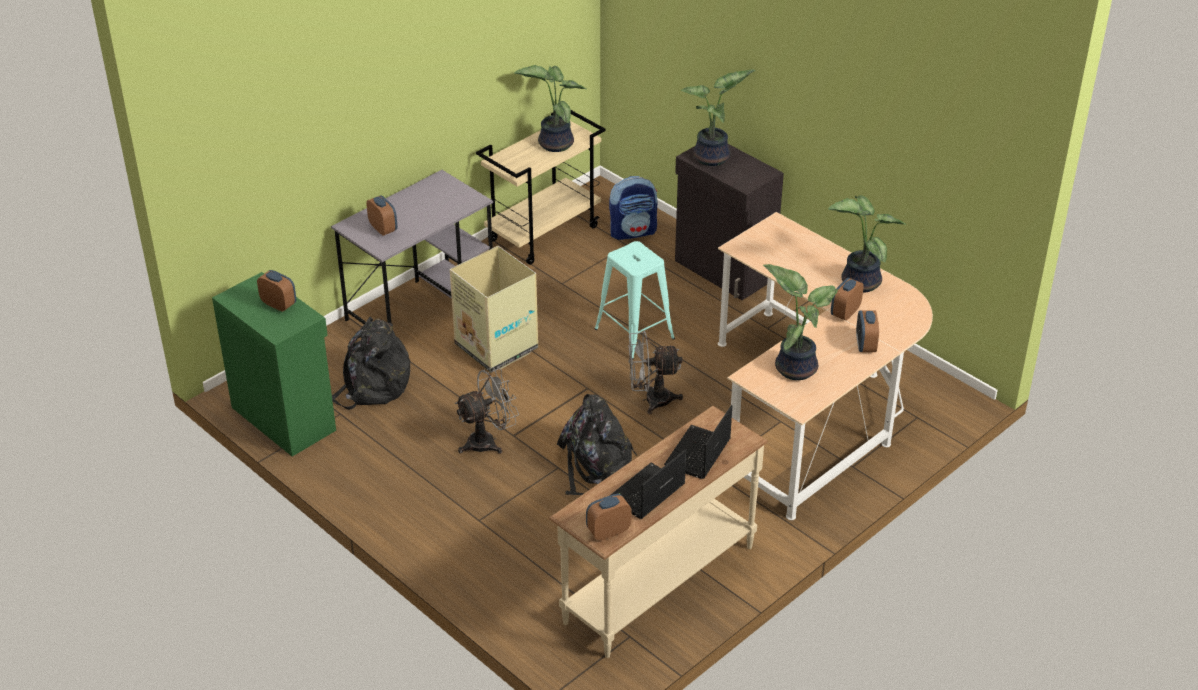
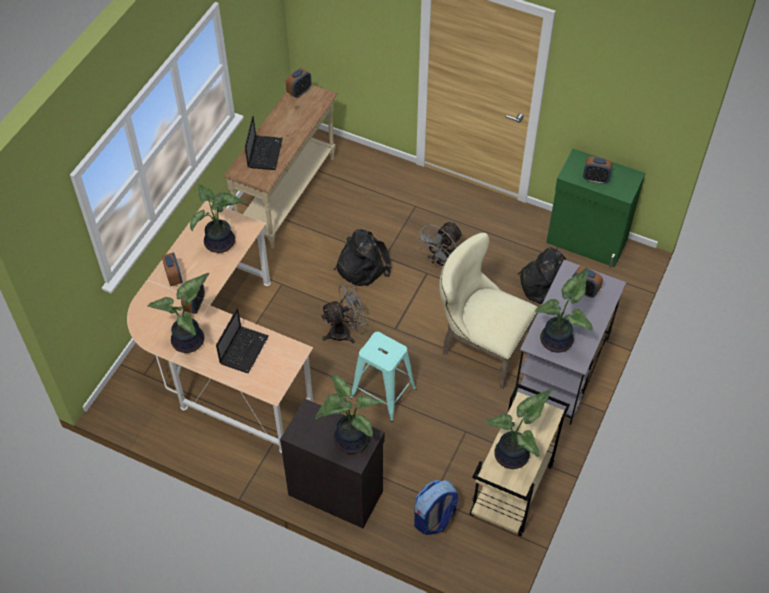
camera: 160 degrees right, 15 degrees up
(447, 197) = (558, 340): none -> potted plant
(497, 347) = (480, 346): cardboard box -> beige chair
(646, 494) = (286, 119): laptop -> laptop (244, 349)

